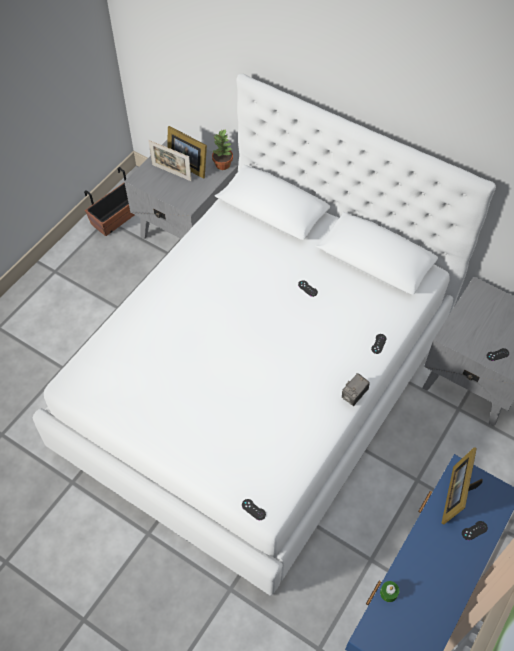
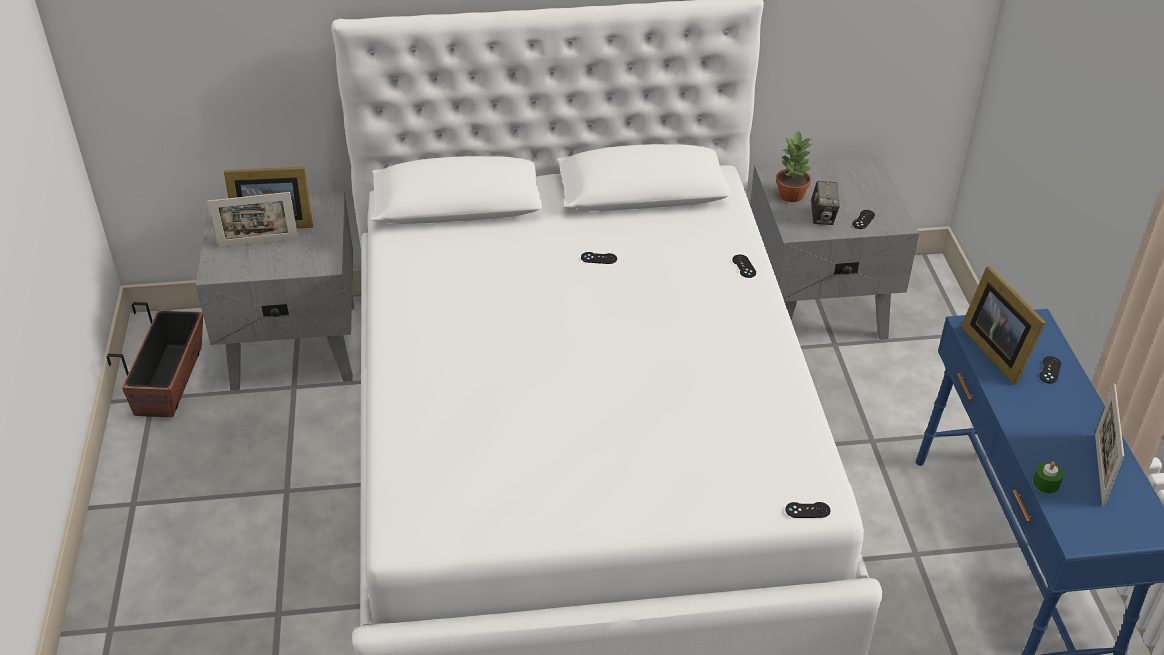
camera: 40 degrees left, 15 degrees down
(223, 164) = (323, 201): potted plant -> potted plant (792, 195)
(354, 396) = (779, 329): camera -> camera (823, 217)
(428, 609) = (1099, 469): none -> picture frame

